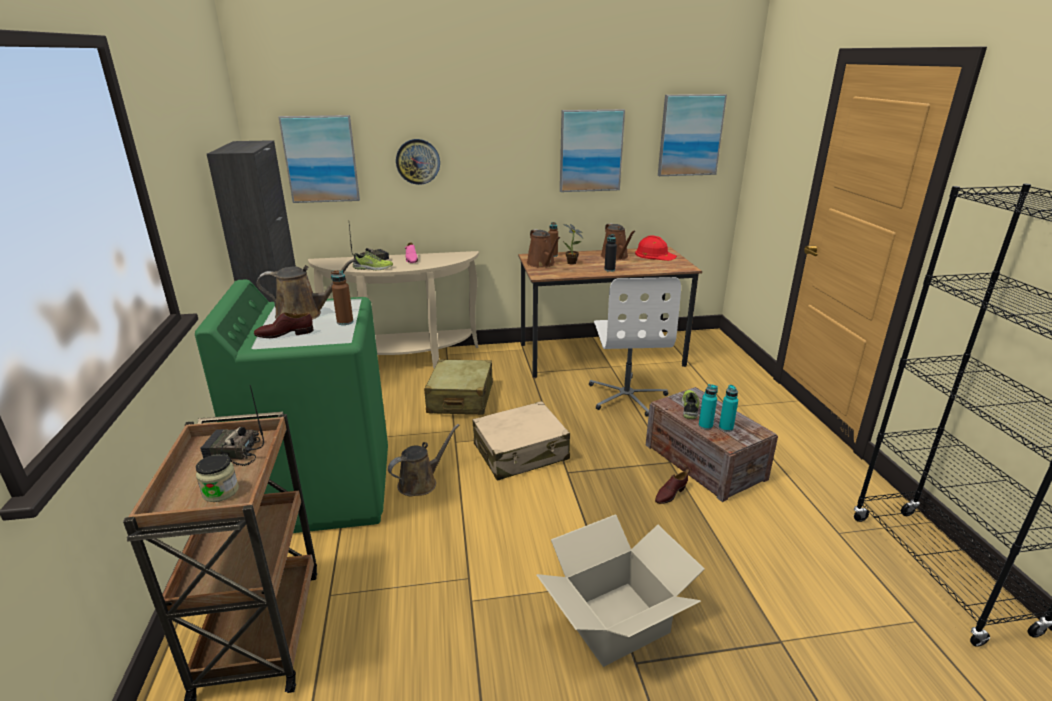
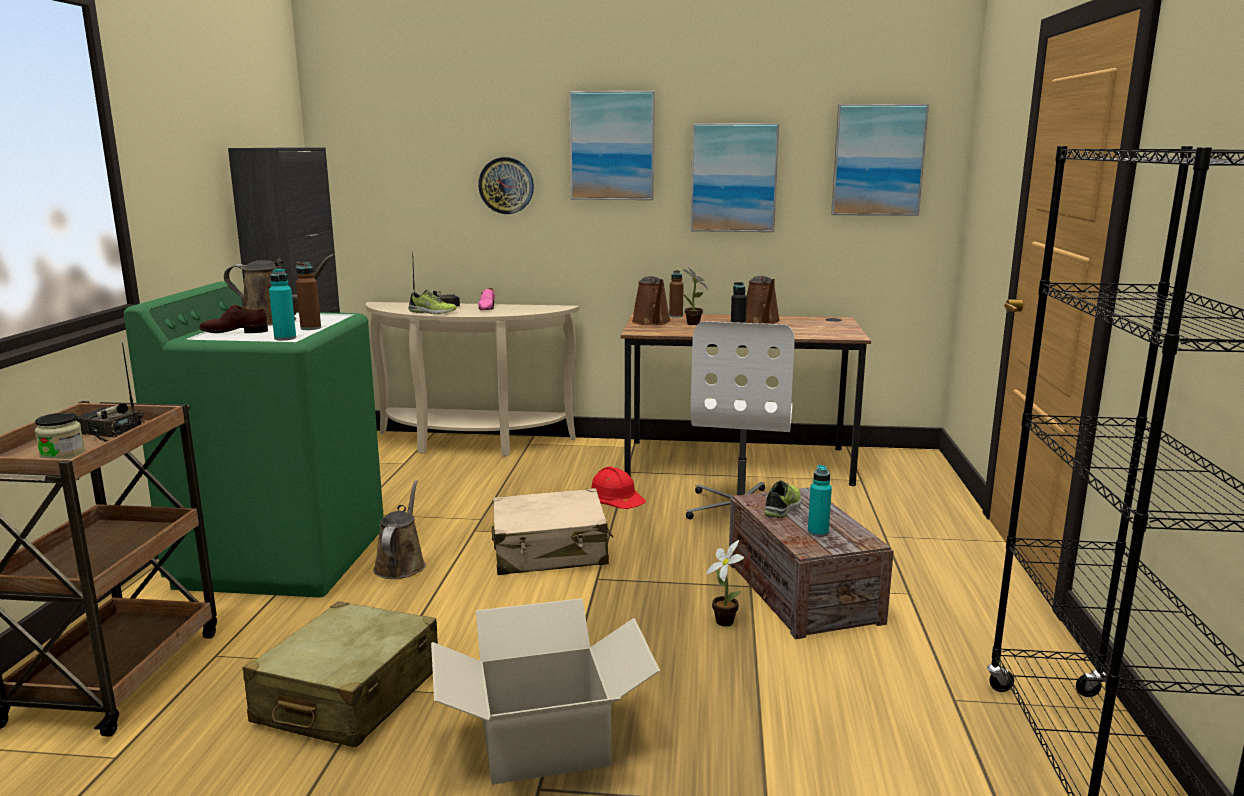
camera: 15 degrees right, 10 degrees down
(321, 159) = (391, 179): picture -> picture (612, 146)
(421, 482) = (401, 565): brown watering can -> brown watering can turned 60 degrees counterclockwise
(460, 398) = (513, 488): beige suitcase -> beige suitcase (348, 696)
(654, 255) = (819, 322): red hard hat -> red hard hat (616, 496)
(670, 494) = (724, 620): brown shoe -> potted plant
(705, 426) = (789, 527): turquoise bottle -> turquoise bottle (285, 338)

